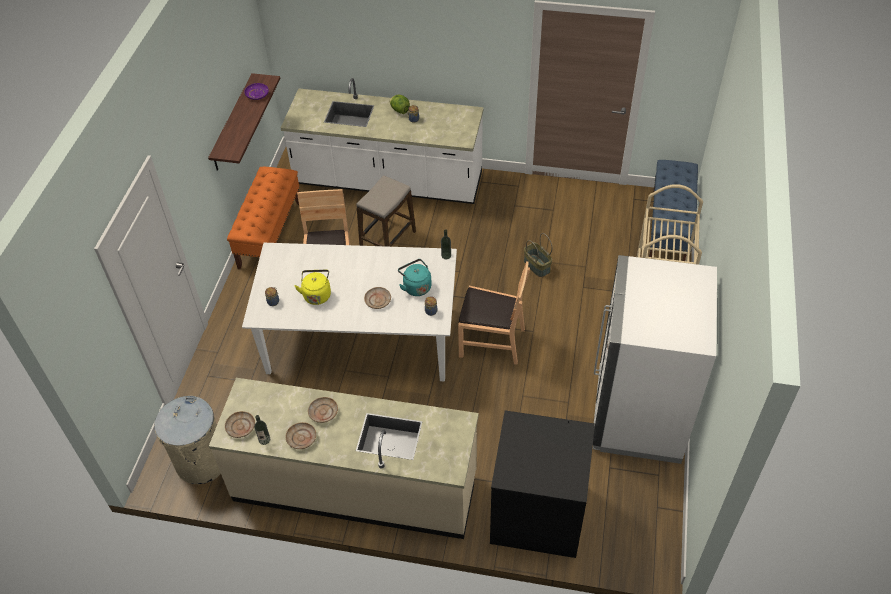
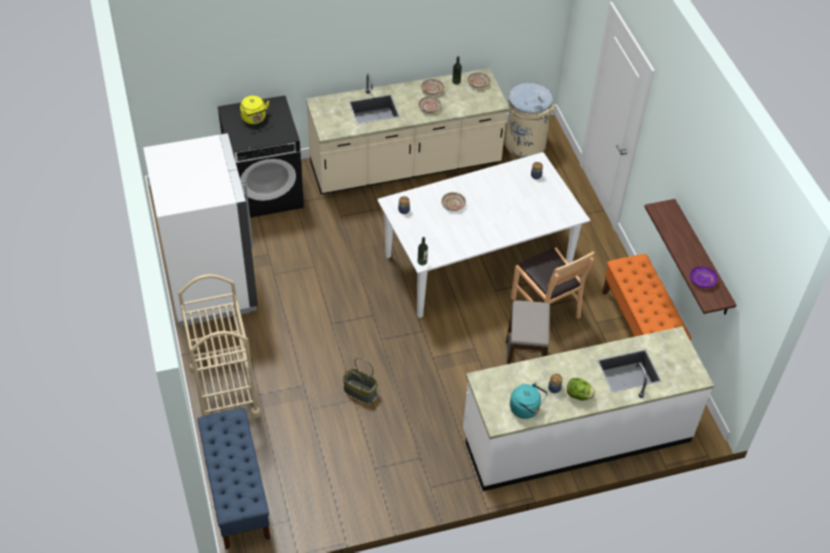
camera: 150 degrees right, 0 degrees up
(317, 294) = (506, 192): yellow kettle -> yellow kettle (255, 119)
(416, 286) = (430, 226): turquoise kettle -> turquoise kettle (526, 409)
(492, 342) = (364, 301): brown chair -> none

